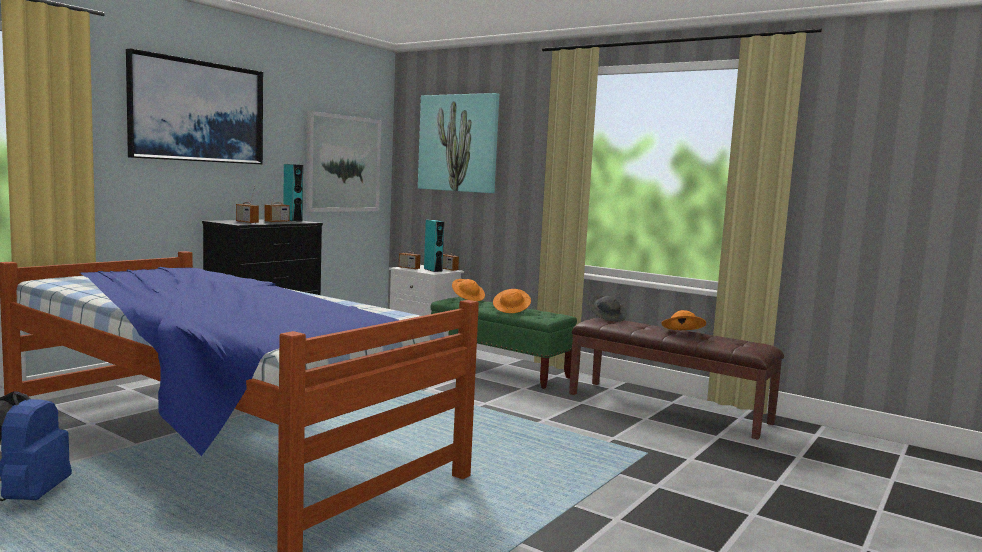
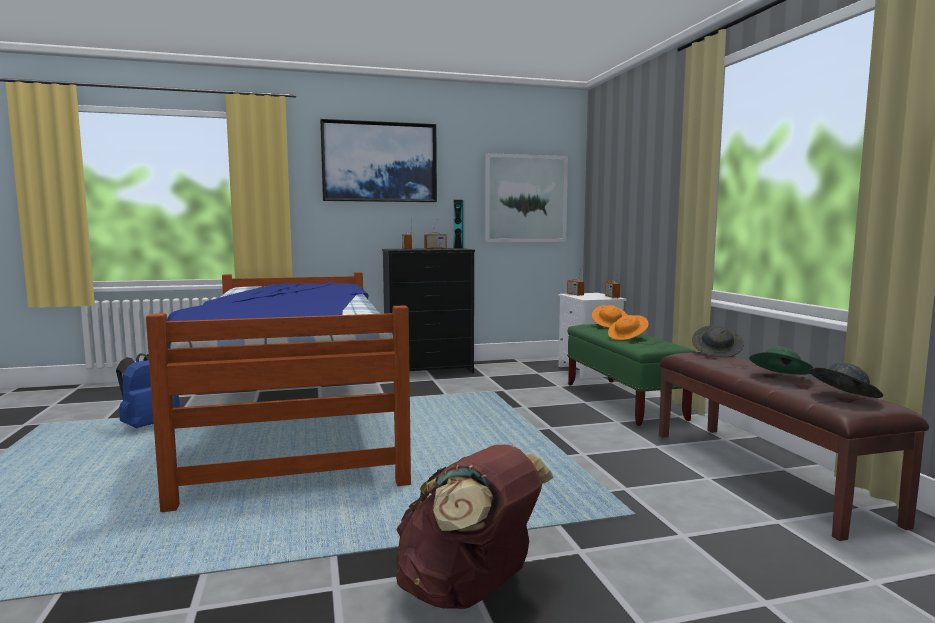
camera: 40 degrees right, 0 degrees up
(433, 270) = (594, 296): turquoise speaker -> none
(459, 143) = (625, 168): picture -> none
(646, 531) = (469, 592): none -> brown backpack
(682, 334) = (779, 377): orange hat -> green hat
(739, 344) = (842, 398): none -> grey hat

